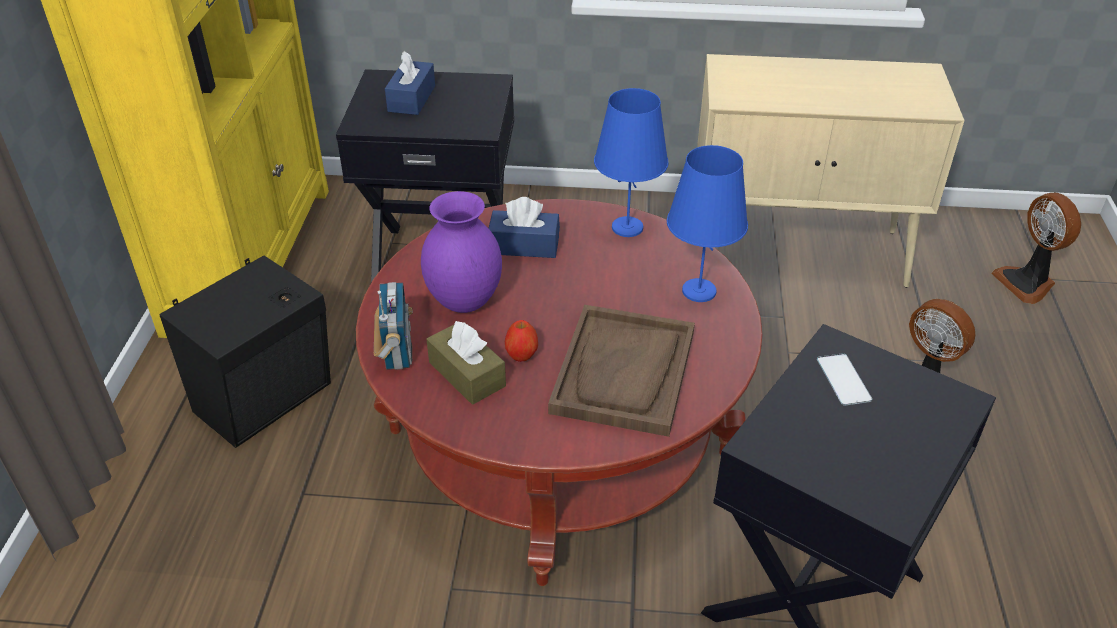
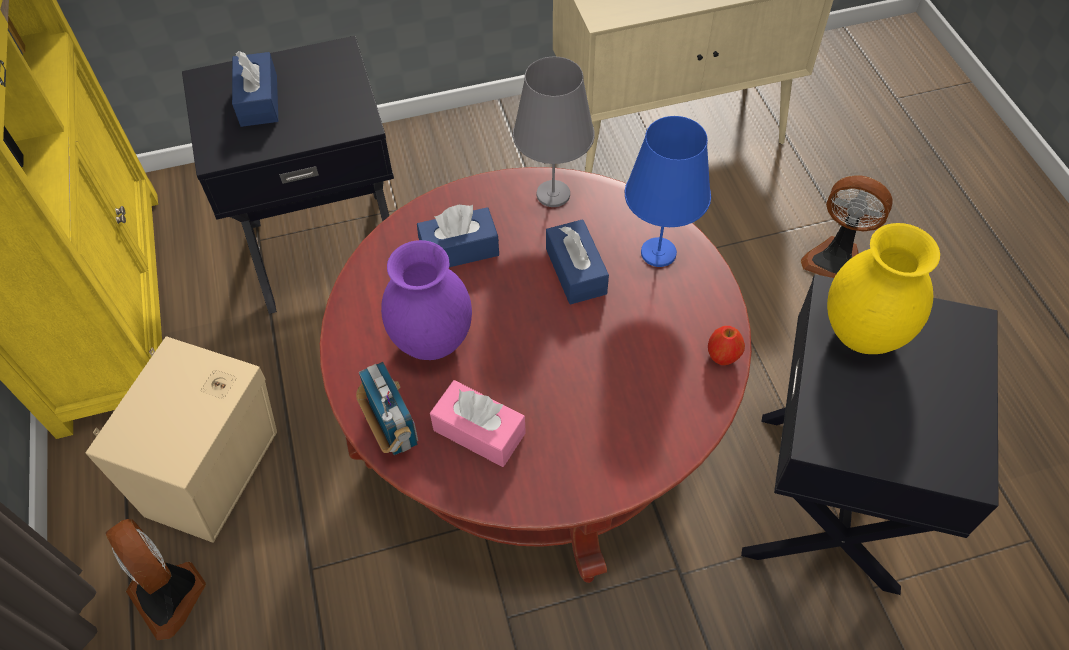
camera: 20 degrees left, 15 degrees up
(269, 399) = (220, 473): black speaker -> beige speaker
(467, 374) = (479, 431): brown tissue box -> pink tissue box
(522, 355) = (523, 389): apple -> apple (722, 356)
(616, 285) = (576, 271): none -> blue tissue box
(624, 372) = (632, 376): brown tray -> none
(627, 228) = (553, 194): blue table lamp -> grey table lamp
(843, 379) = (861, 336): phone -> yellow vase
(1027, 283) = (882, 108): fan -> fan (171, 594)

